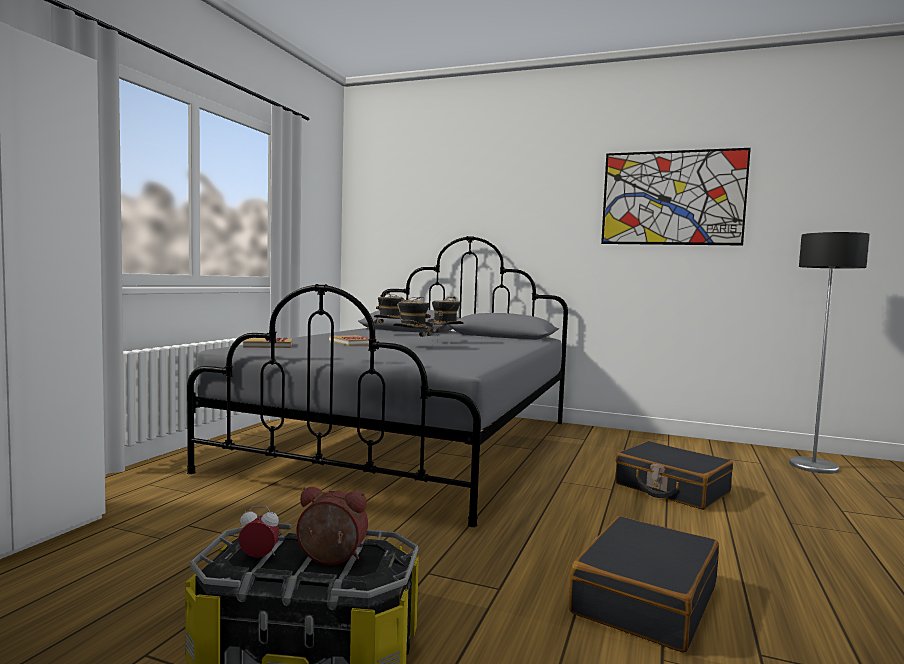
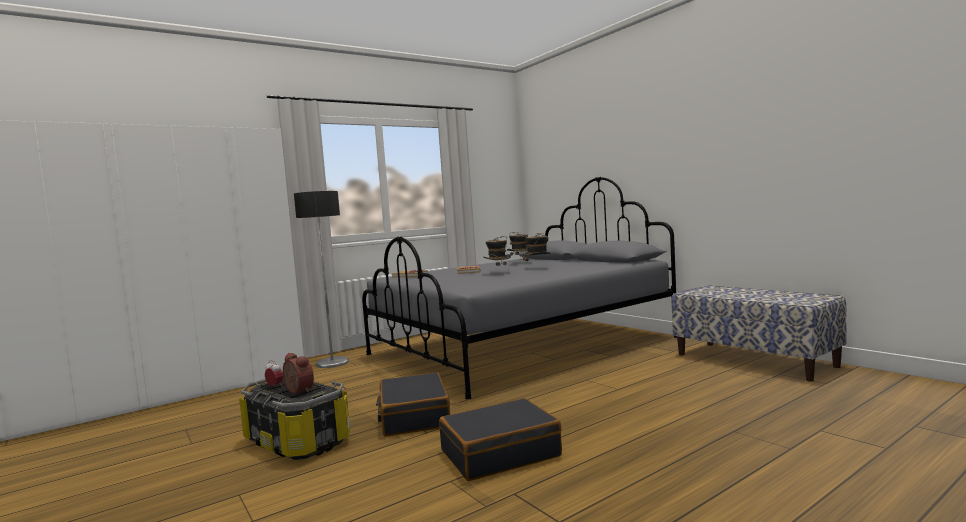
camera: 35 degrees right, 0 degrees up
(670, 444) = (754, 360): none -> bench
(671, 489) = (672, 394): black suitcase -> black suitcase (414, 416)
(672, 198) = (756, 117): picture -> none
(813, 466) = (889, 391): floor lamp -> floor lamp (332, 363)

